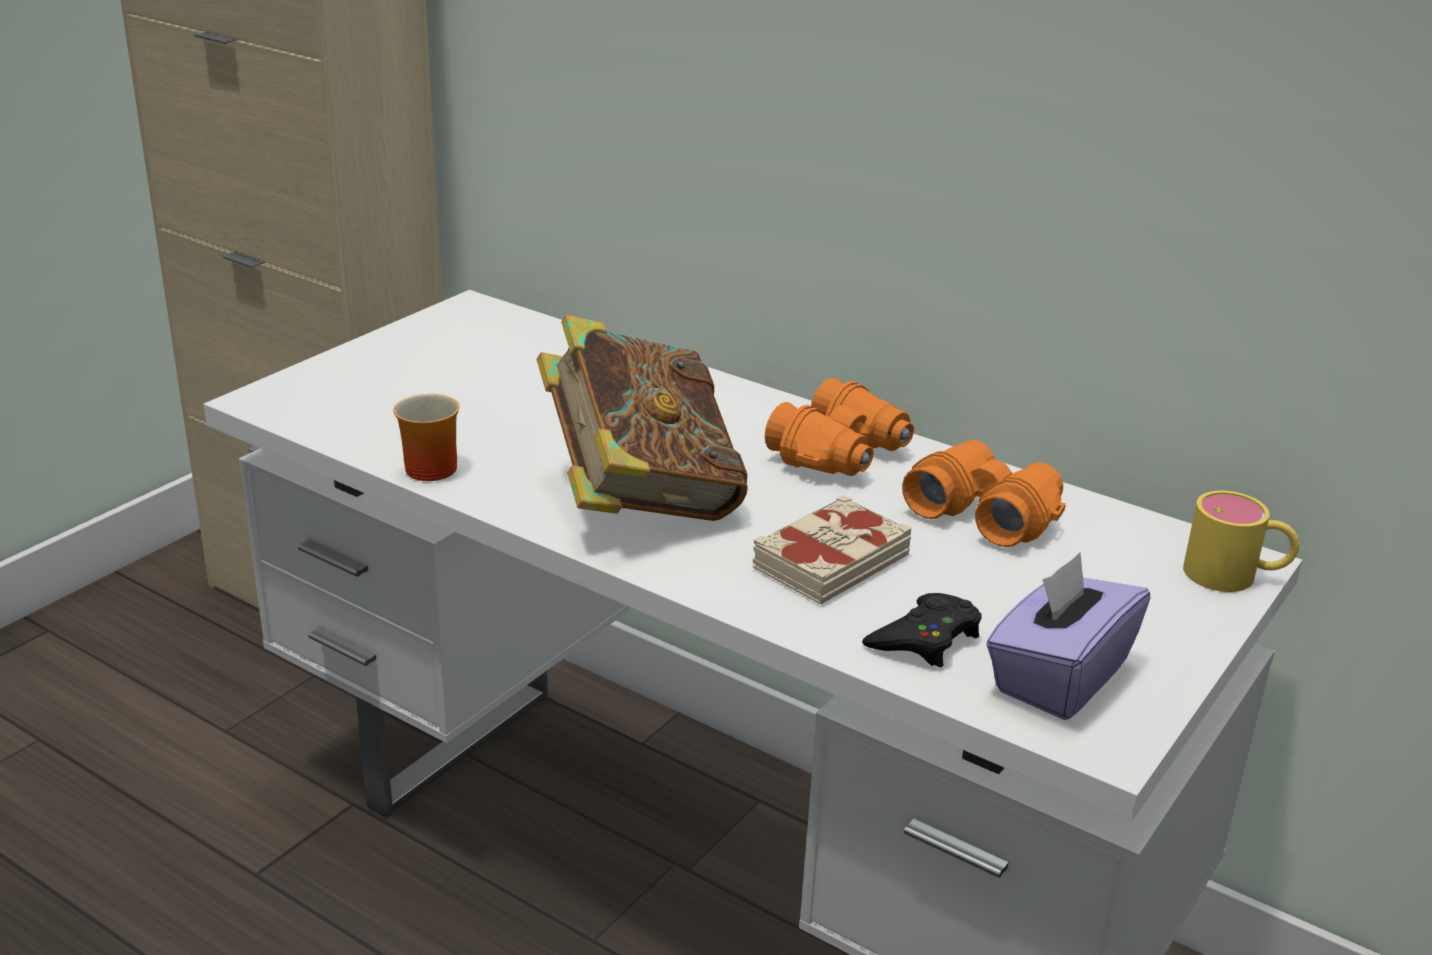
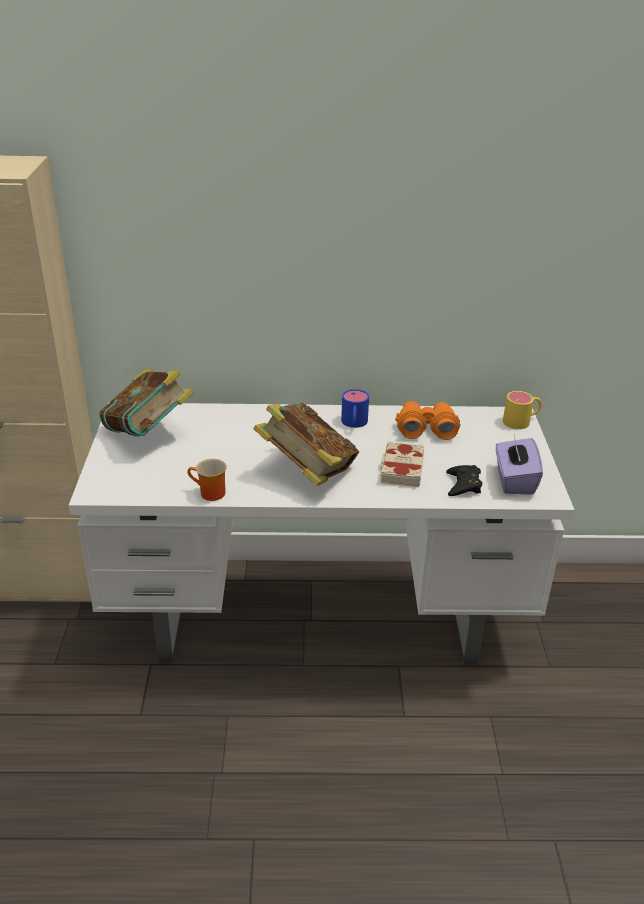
camera: 35 degrees left, 5 degrees up
(463, 349) = (149, 433): none -> book
(842, 454) = (354, 424): orange binoculars -> blue mug

